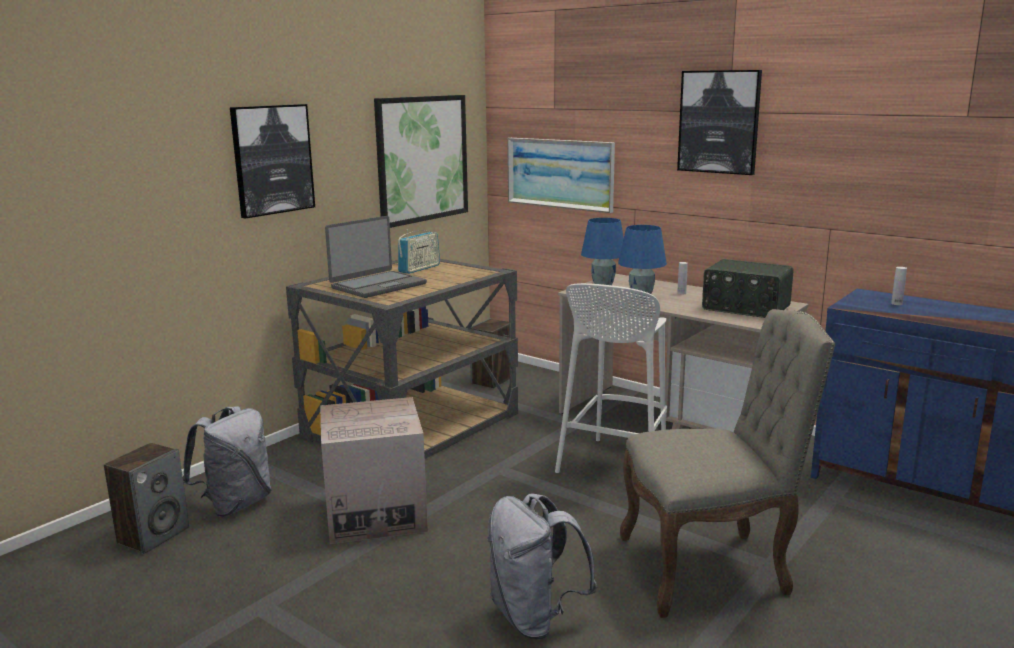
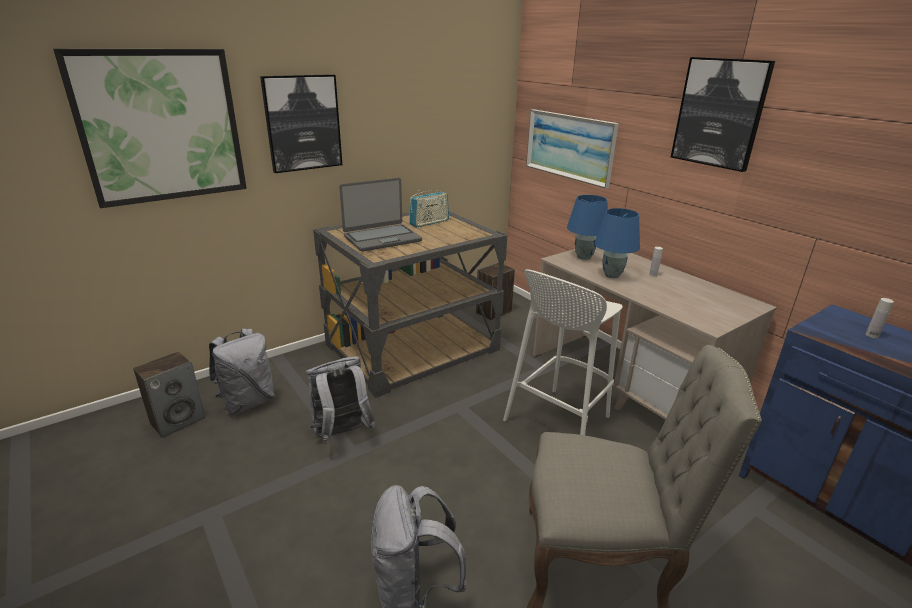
camera: 15 degrees right, 10 degrees up
(375, 513) = (342, 434): cardboard box -> grey backpack
(422, 159) = (450, 125): picture -> picture (161, 127)
(745, 308) = (707, 304): radio -> none

